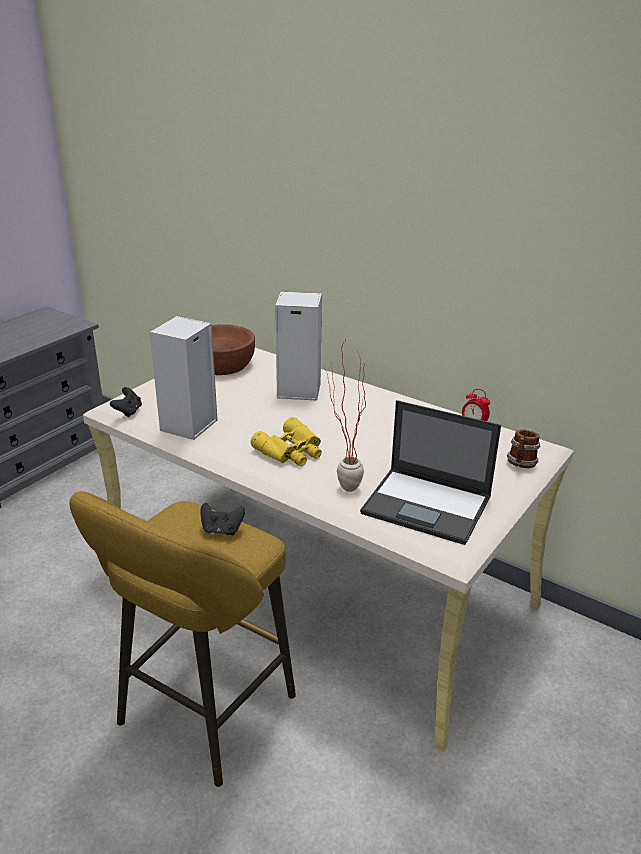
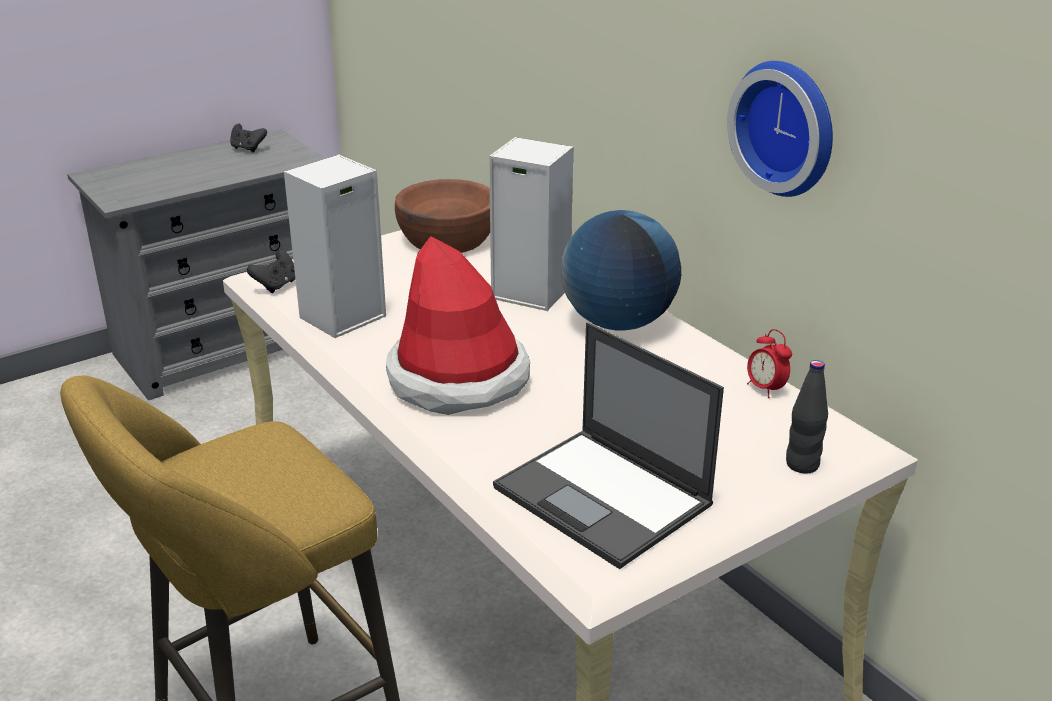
camera: 20 degrees right, 0 degrees up
(222, 530) = (293, 471): black game controller -> black game controller (248, 149)
(292, 451) = (458, 378): yellow binoculars -> hat
(341, 487) = (492, 444): potted plant -> none
(364, 401) = (618, 323): none -> globe
(470, 266) = (788, 127): none -> wall clock
(521, 465) = (802, 464): mug -> black bottle

